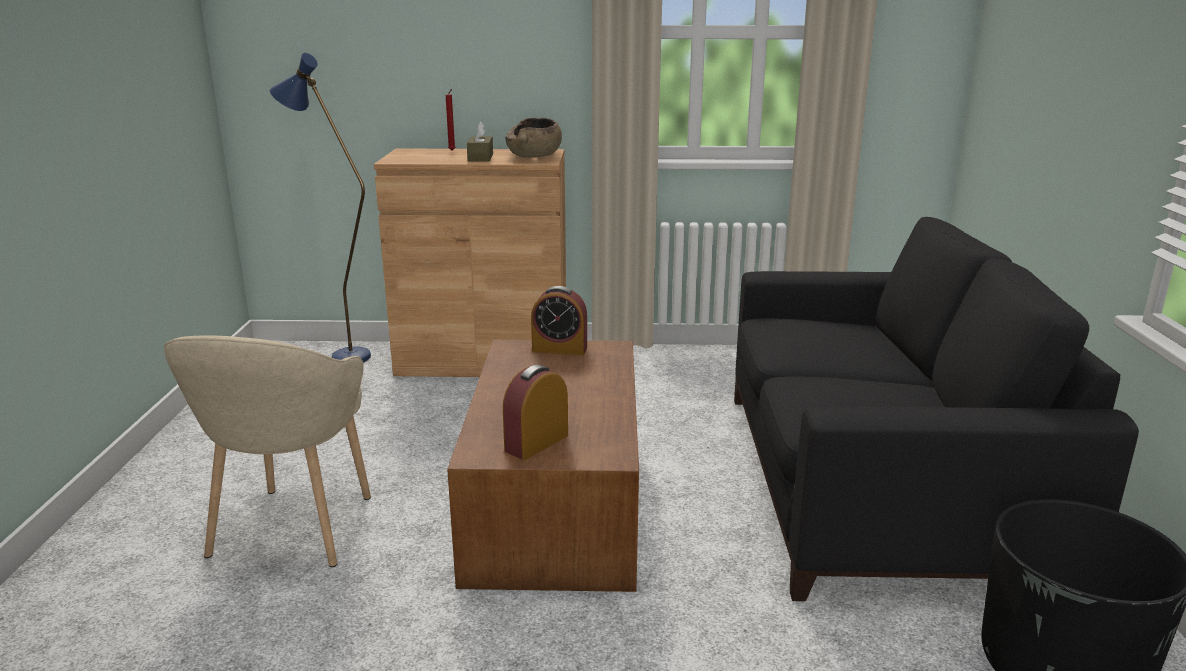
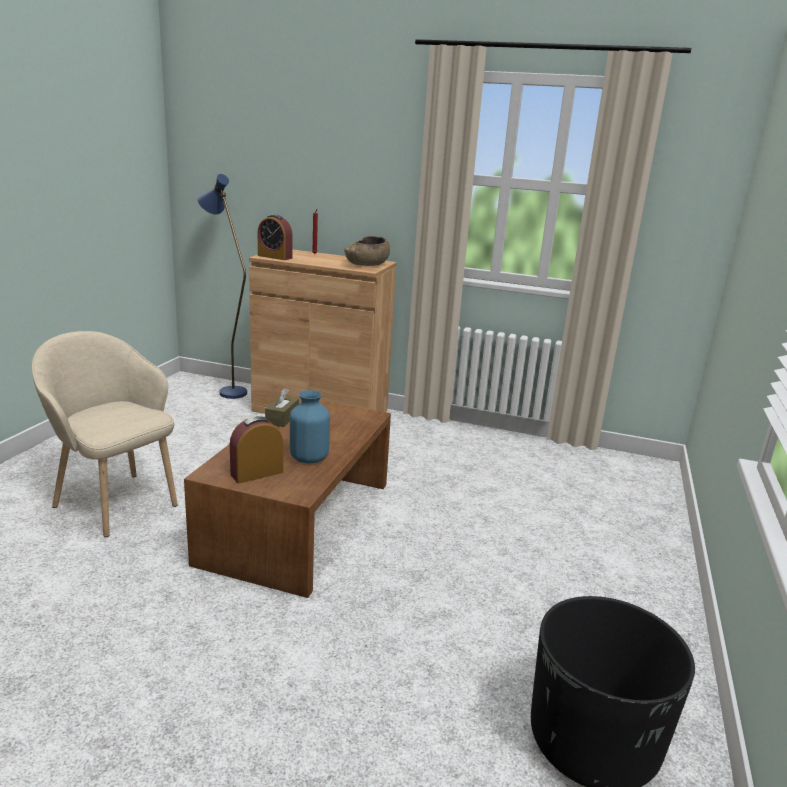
camera: 15 degrees right, 0 degrees up
(292, 530) = (115, 502): beige armchair -> beige armchair turned 105 degrees clockwise
(480, 157) = (327, 261): brown tissue box -> brown tissue box (282, 418)
(559, 349) = (332, 410): alarm clock -> alarm clock (275, 257)
(584, 412) = (308, 458): none -> blue vase
(873, 482) = (548, 559): black sofa -> none

